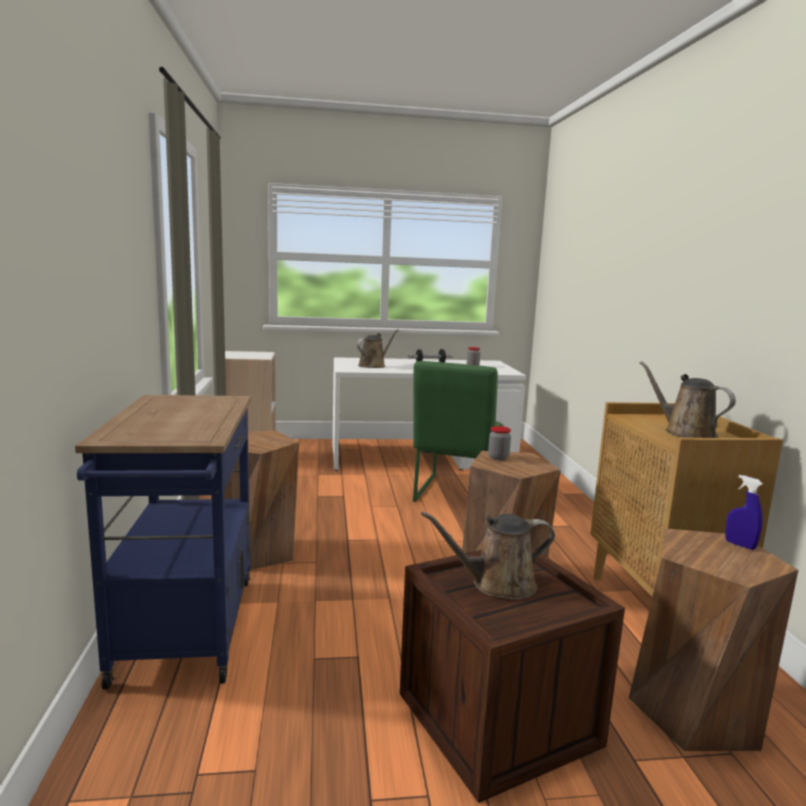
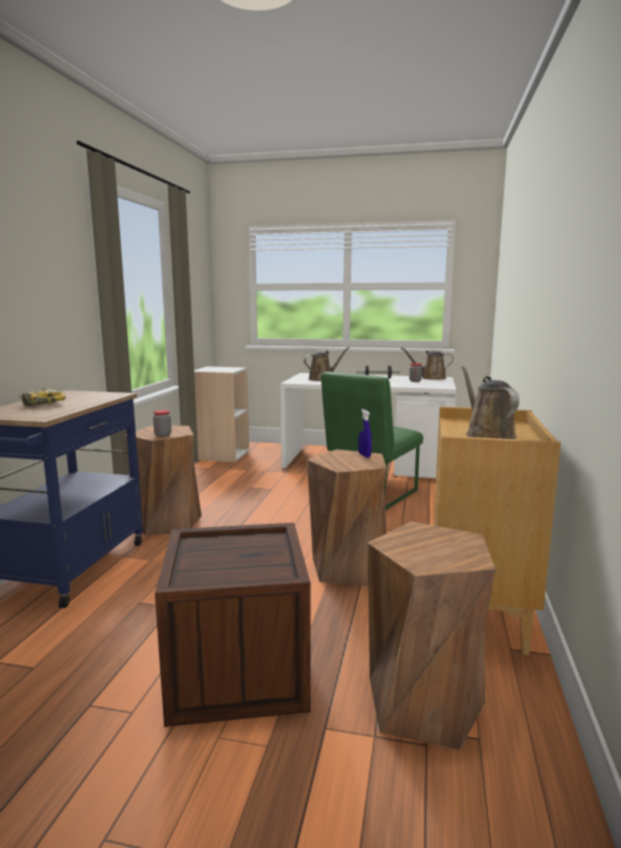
camera: 20 degrees right, 0 degrees up
(154, 417) = (39, 403): none -> power drill
(497, 584) = (231, 551): brown watering can -> brown watering can (430, 378)
(498, 457) = (342, 455): jar -> jar (163, 435)
(740, 545) = (466, 542): blue spray bottle -> blue spray bottle (364, 455)

